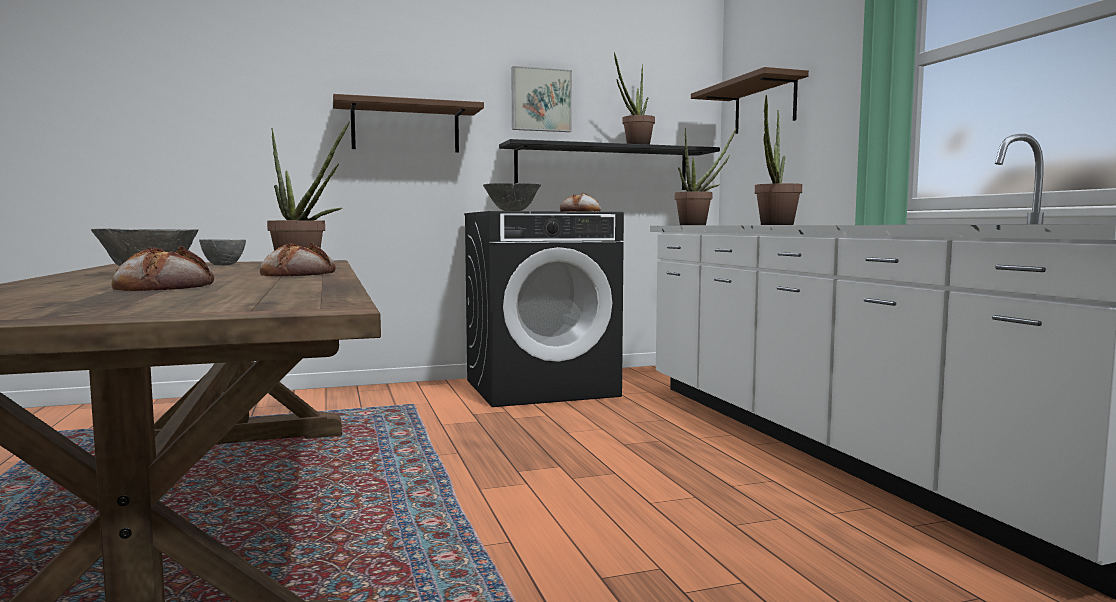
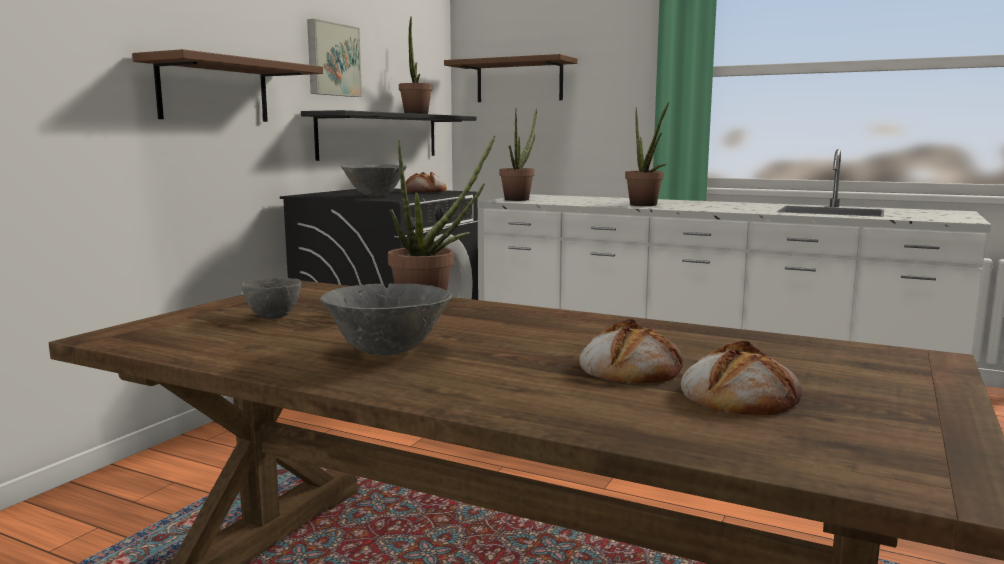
camera: 45 degrees left, 5 degrees up
(299, 274) = (523, 319): bread -> bread (738, 394)

